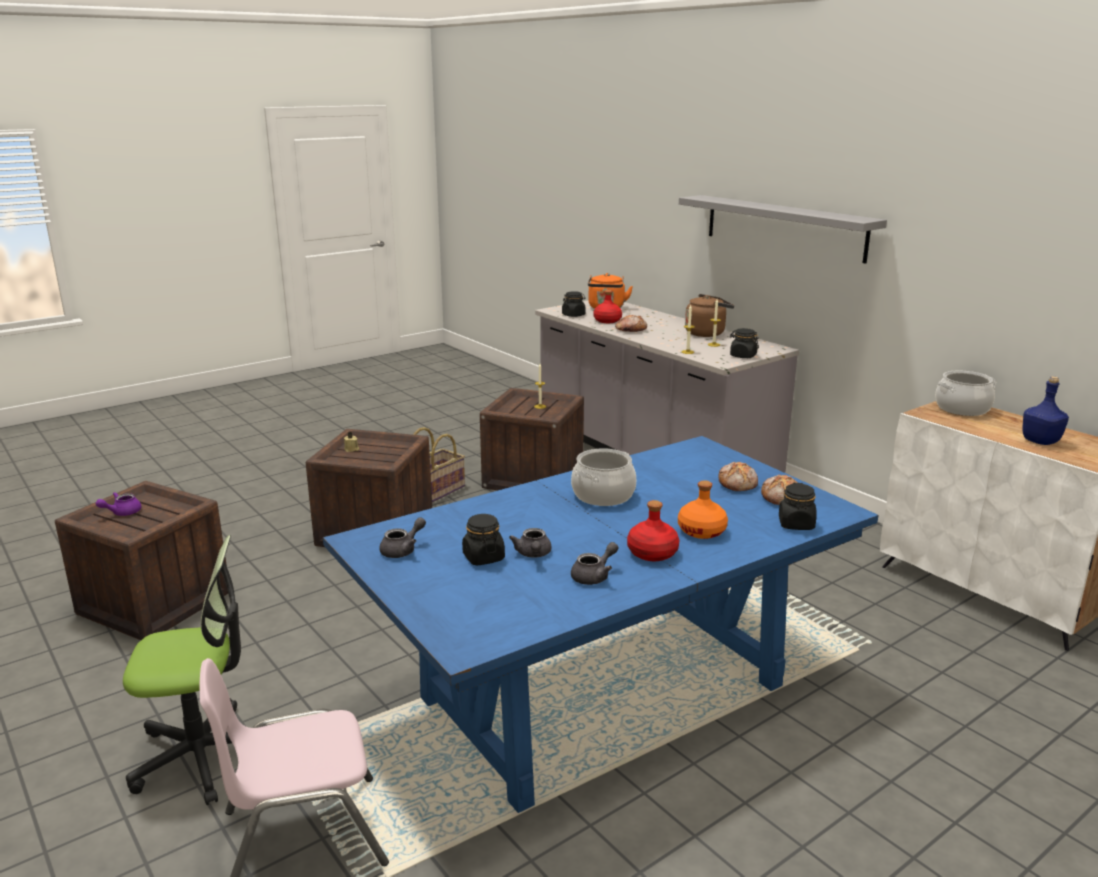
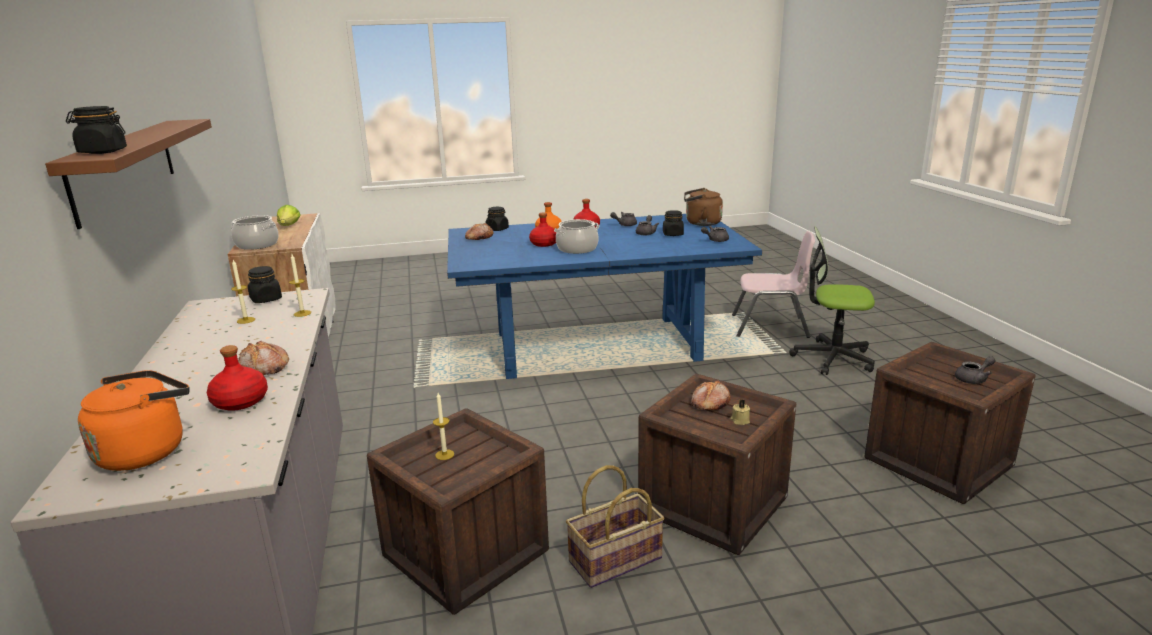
camera: 155 degrees left, 0 degrees up
(122, 512) = (973, 379): purple teapot -> grey teapot
(573, 315) = (251, 436): black jar -> black jar (102, 152)
(665, 499) = (543, 244): none -> red bottle
(707, 333) = (195, 342): brown kettle -> brown kettle (700, 223)
(738, 484) = (488, 245): bread -> bread (709, 403)
(784, 227) = (125, 167): grey shelf -> brown shelf
(1040, 441) = (289, 226): blue bottle -> lettuce

